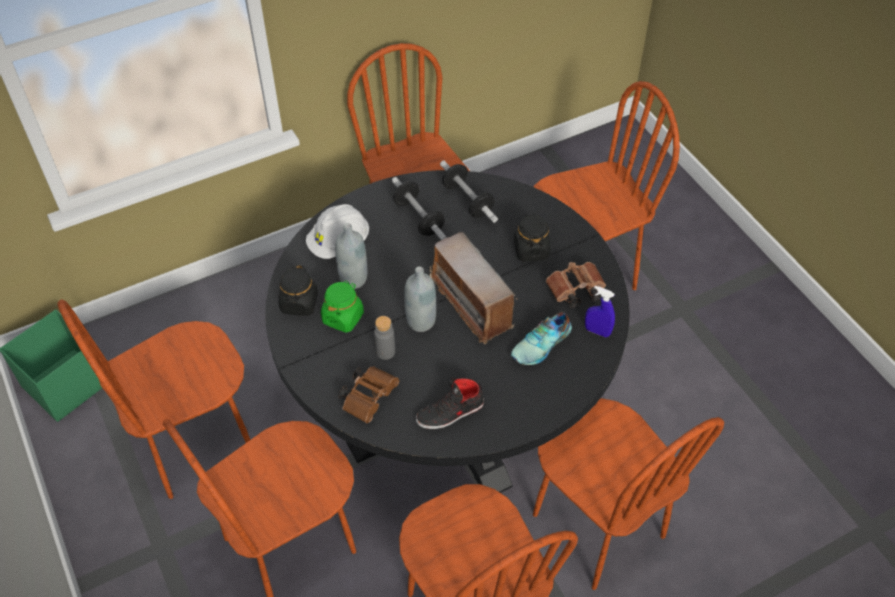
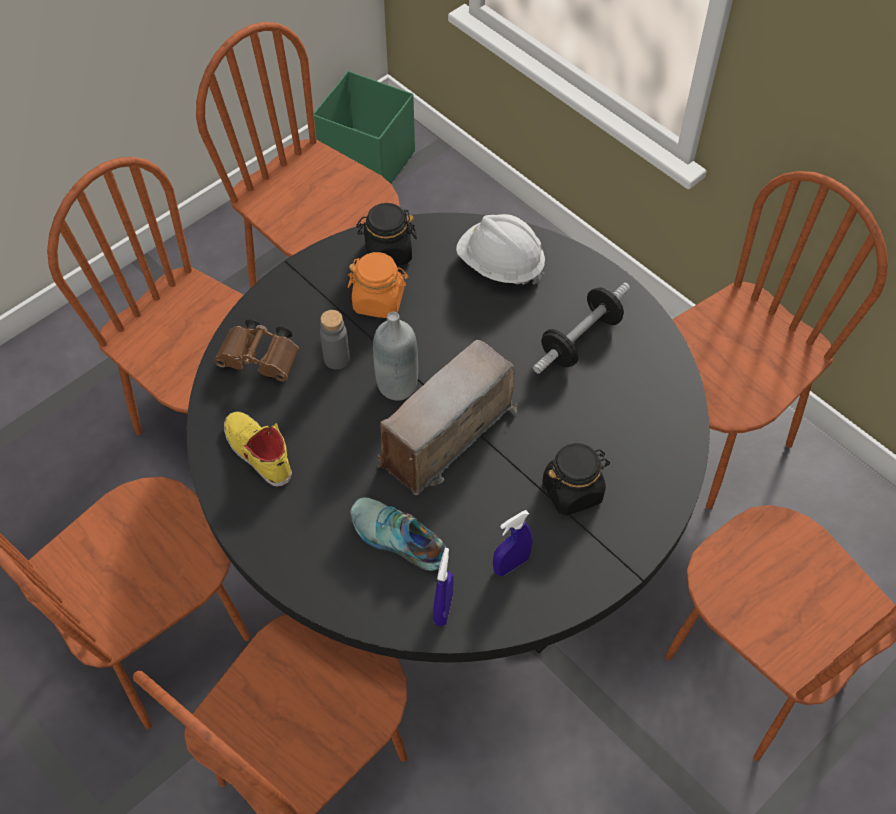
camera: 75 degrees right, 5 degrees up
(343, 317) = (379, 301): green jar -> orange jar
(353, 279) = (446, 295): grey bottle -> none
(450, 413) = (257, 452): black shoe -> yellow shoe
(468, 200) = (639, 390): dumbbell -> none
(574, 291) = (511, 564): brown binoculars -> blue spray bottle

